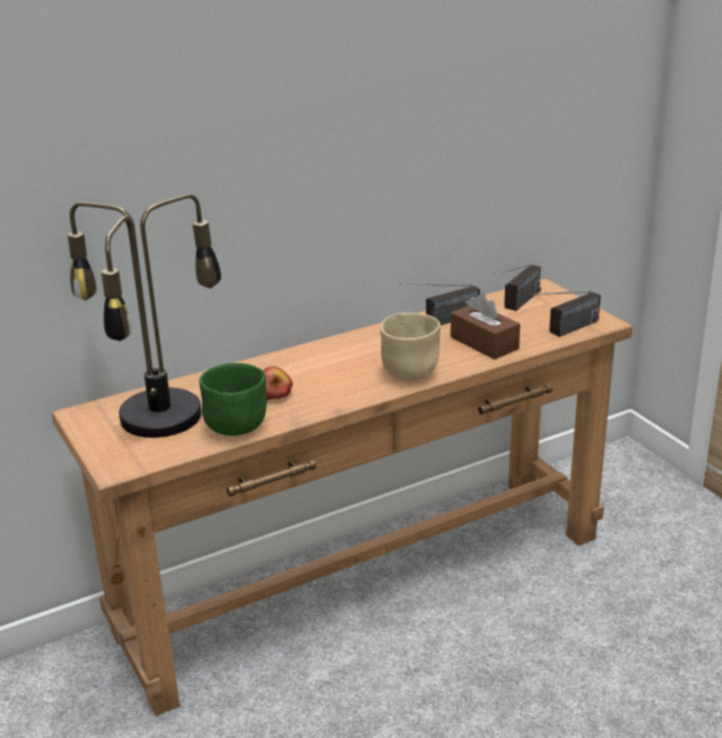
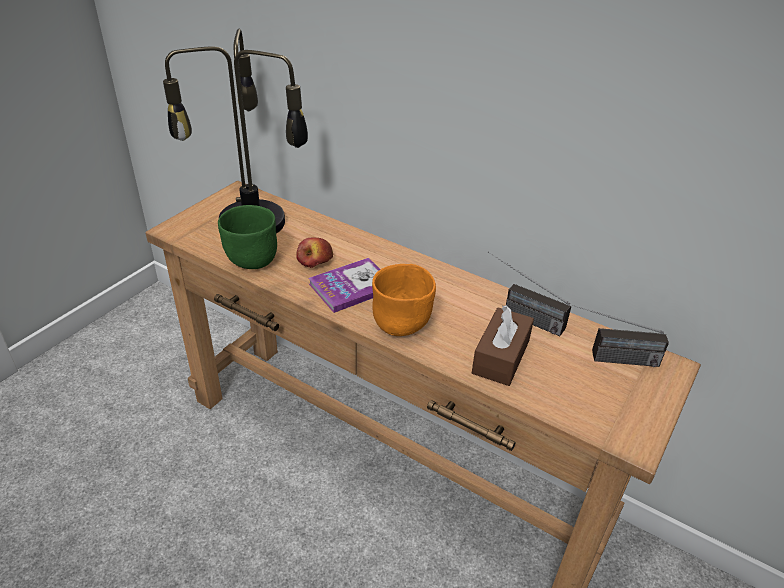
camera: 60 degrees right, 10 degrees up
(333, 384) = (352, 286): none -> book
(410, 373) = (402, 325): beige bowl -> orange bowl
(564, 331) = (581, 413): radio -> none

